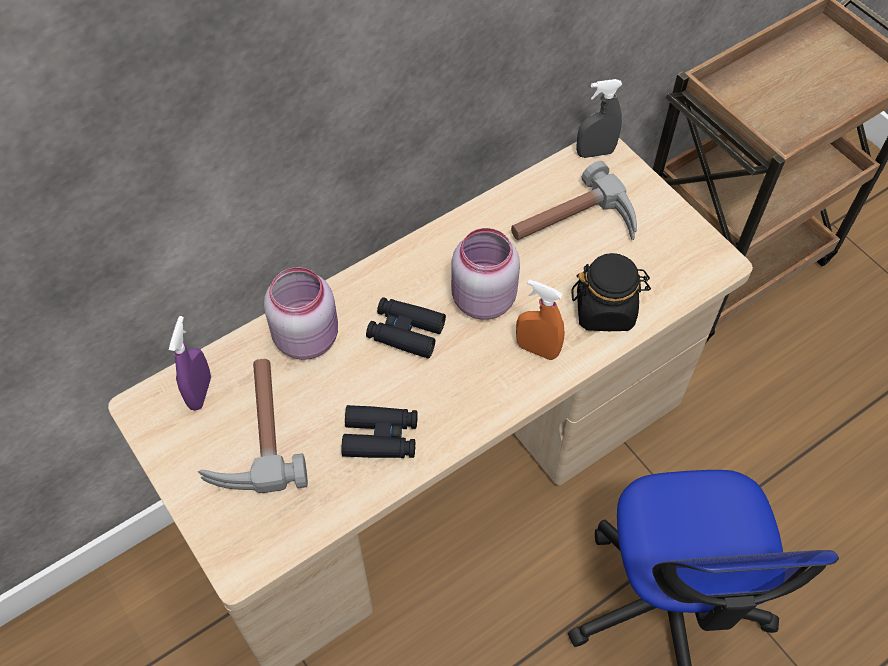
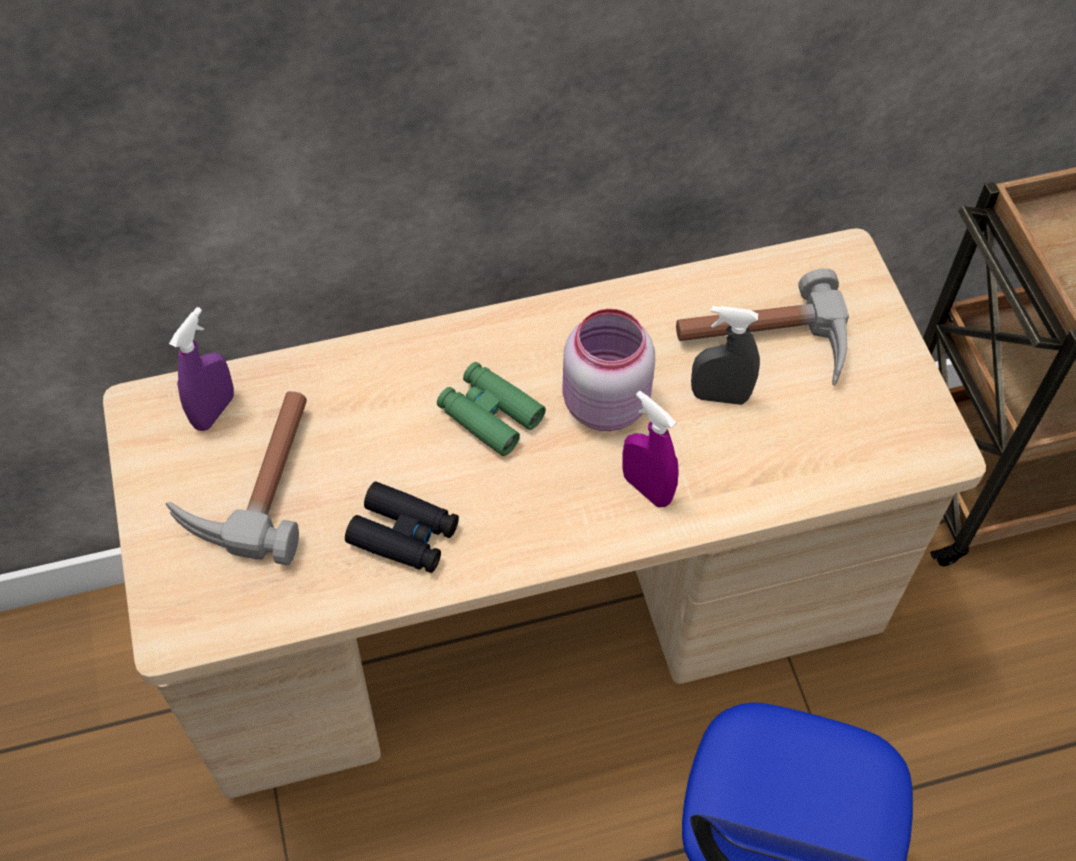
camera: 20 degrees right, 0 degrees up
(307, 336) = (368, 383): pink jar -> none
(405, 332) = (490, 414): black binoculars -> green binoculars
(537, 349) = (646, 488): orange spray bottle -> purple spray bottle
(595, 153) = (834, 257): grey spray bottle -> grey spray bottle (720, 396)
(605, 310) = (758, 465): black jar -> none

